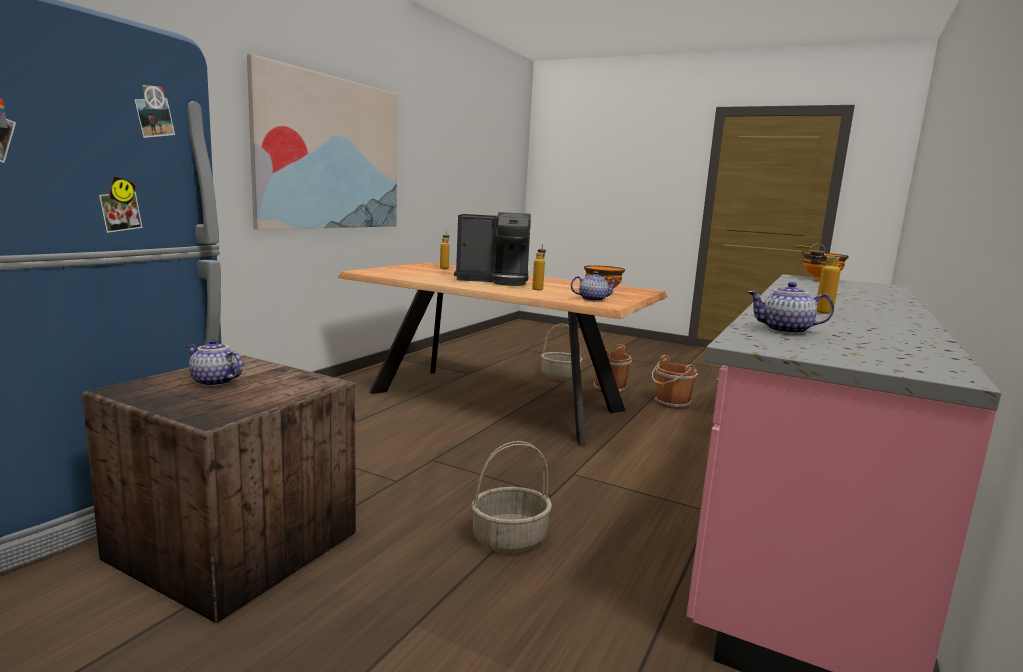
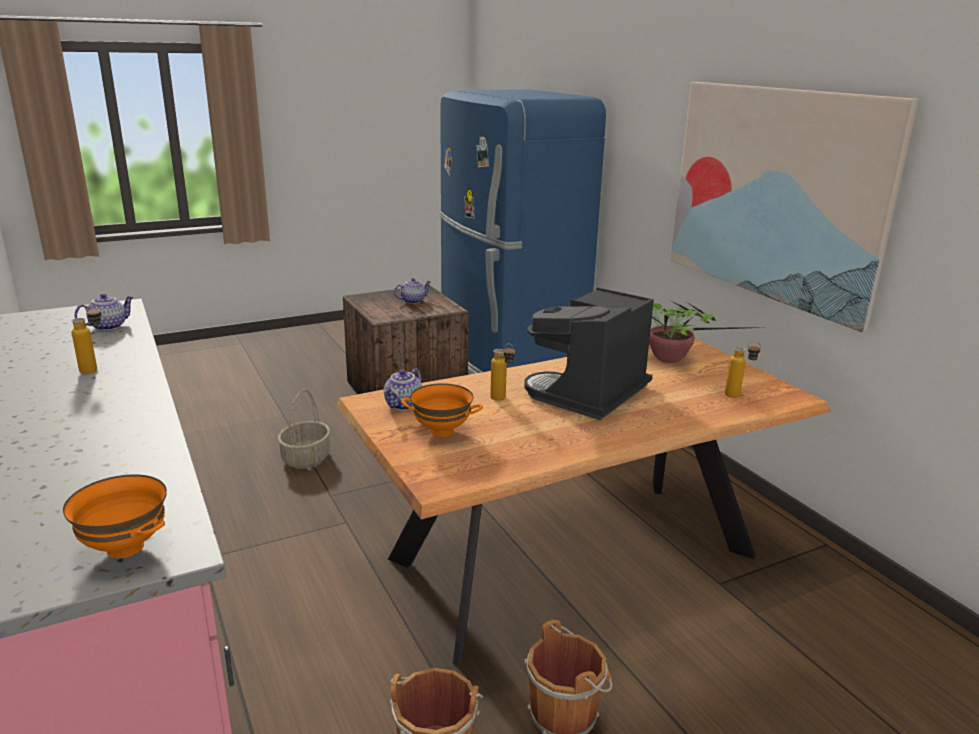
camera: 125 degrees right, 10 degrees up
(403, 273) = (671, 359): none -> potted plant
(560, 376) = (667, 687): basket -> none

